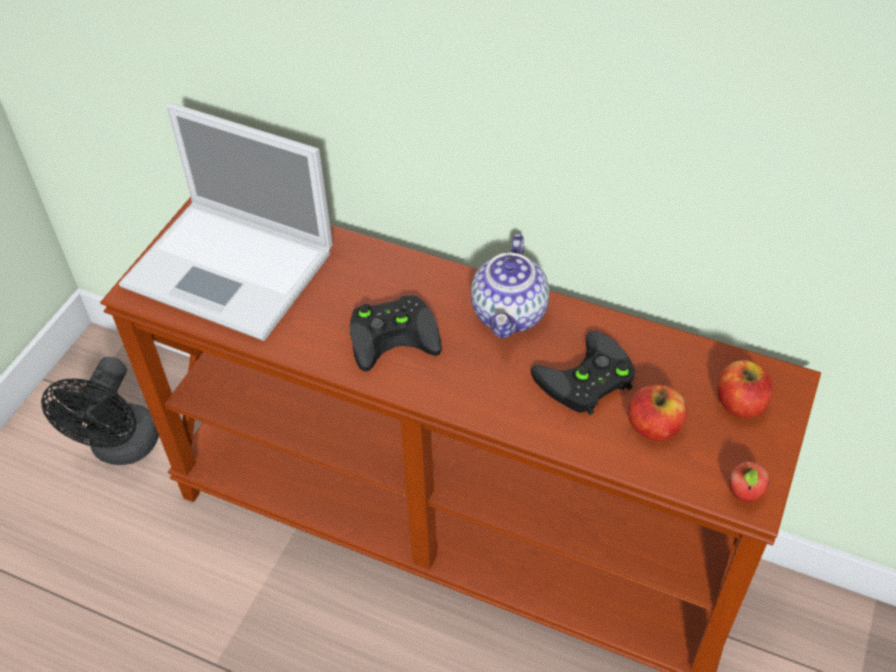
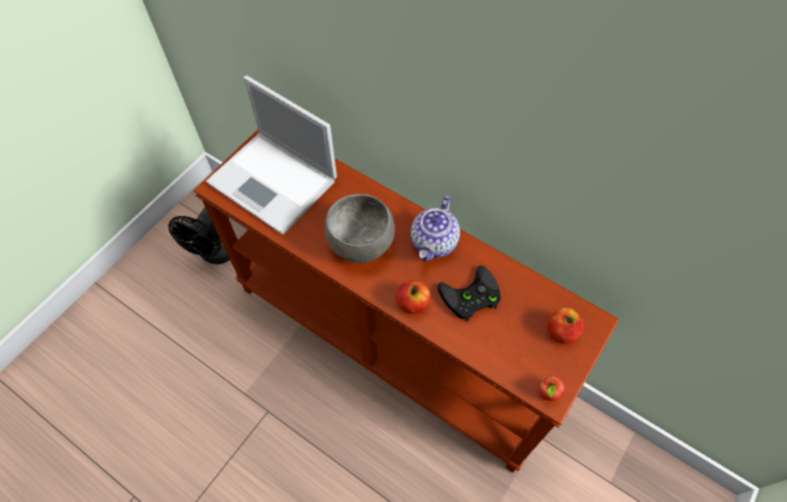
camera: 10 degrees right, 10 degrees up
(395, 334) = (362, 244): black game controller -> grey bowl
(654, 427) = (504, 337): apple -> apple (412, 303)

